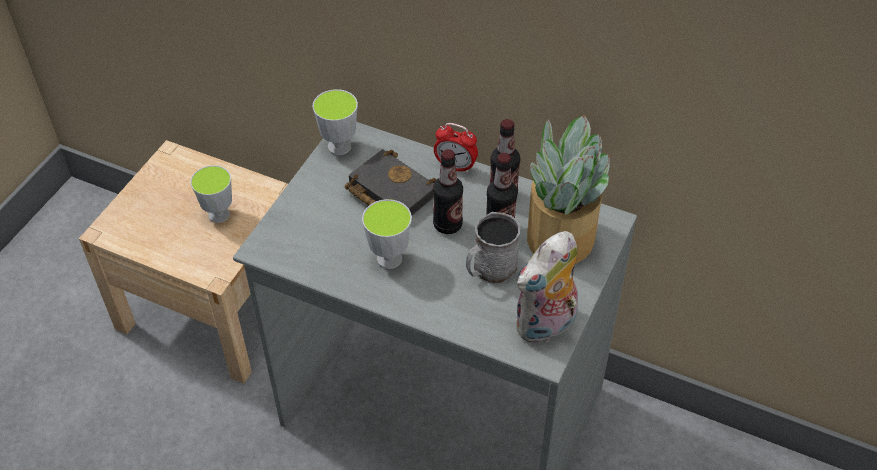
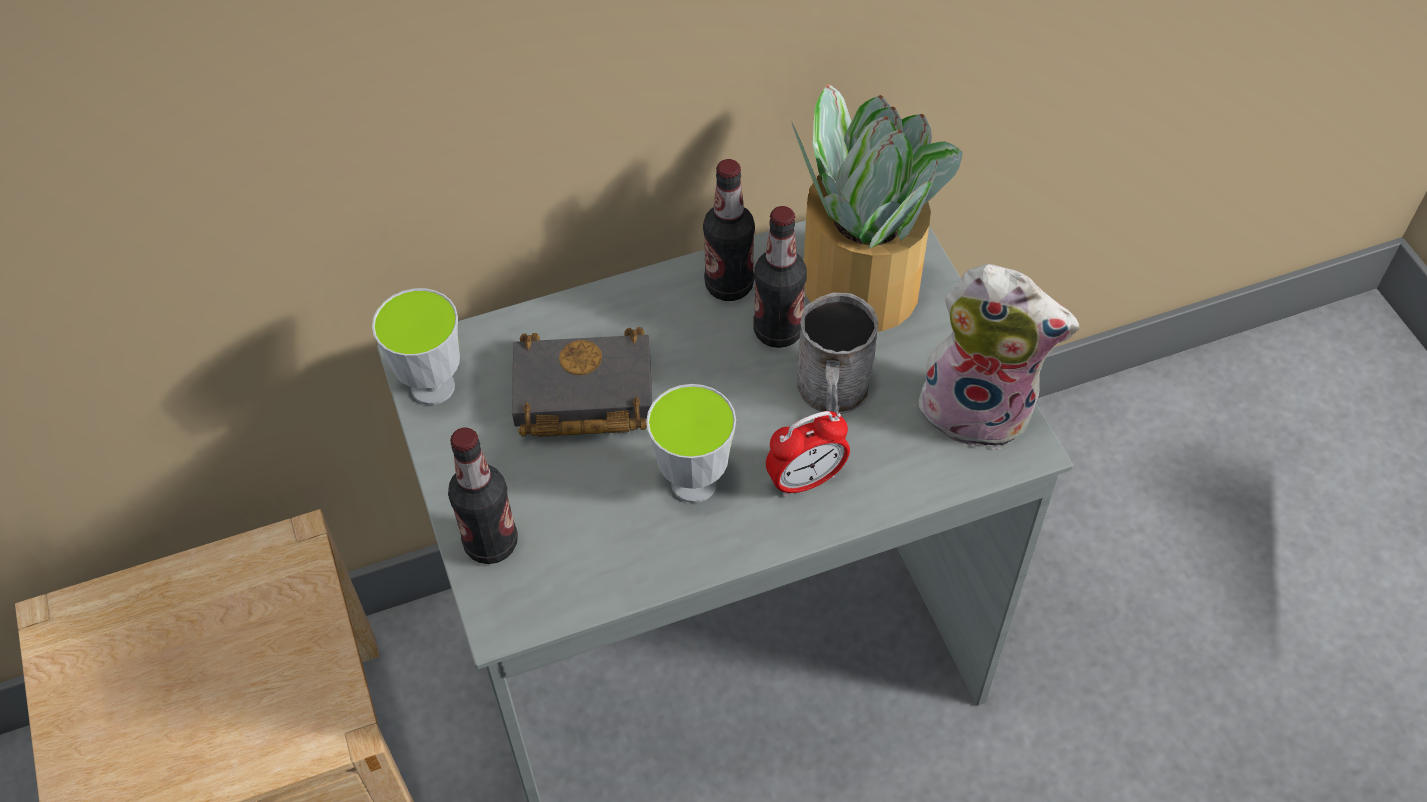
camera: 45 degrees left, 5 degrees up
(219, 215) = (242, 643): cup -> none
(447, 225) = (710, 378): bottle -> bottle (491, 543)
(455, 166) = (624, 294): alarm clock -> alarm clock (805, 480)
(546, 326) = (980, 408): plush toy -> plush toy turned 75 degrees counterclockwise

